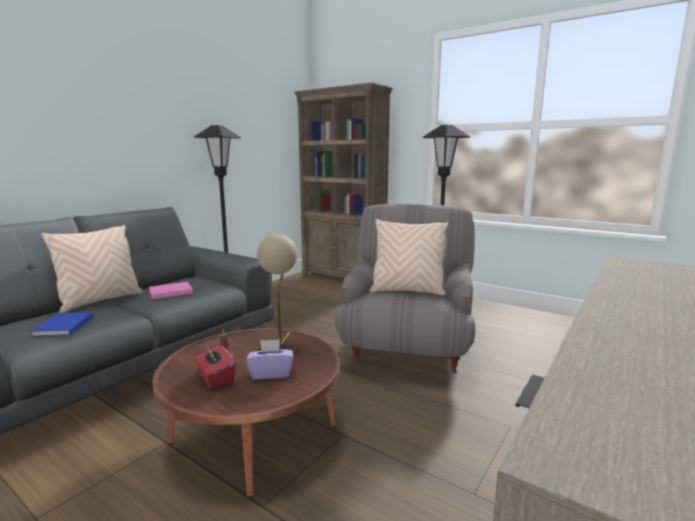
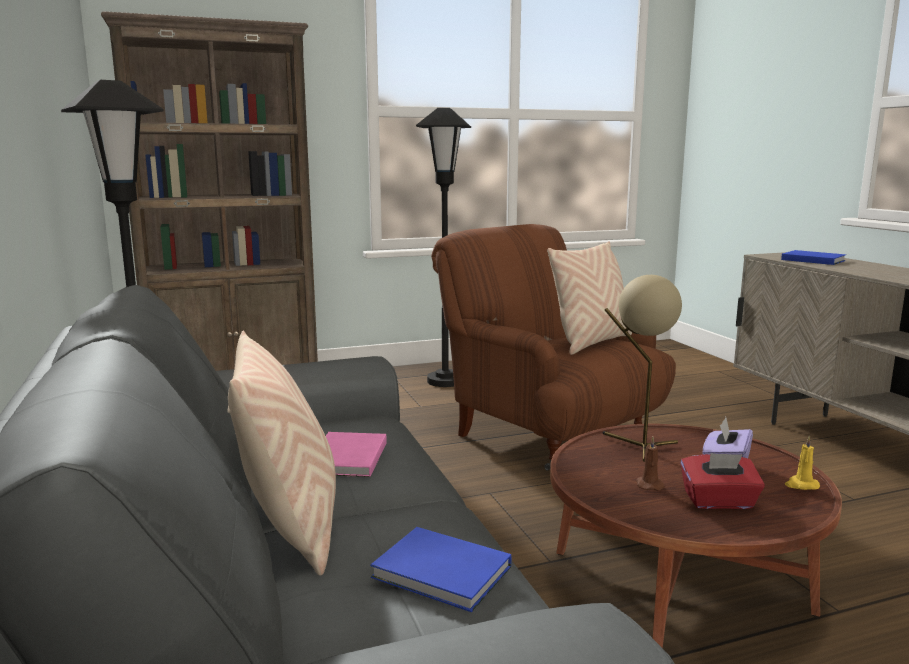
camera: 55 degrees left, 0 degrees up
(259, 399) = (801, 485): none -> yellow candle
(406, 350) = (549, 434): grey armchair -> brown armchair
(642, 271) = (811, 260): none -> blue book

